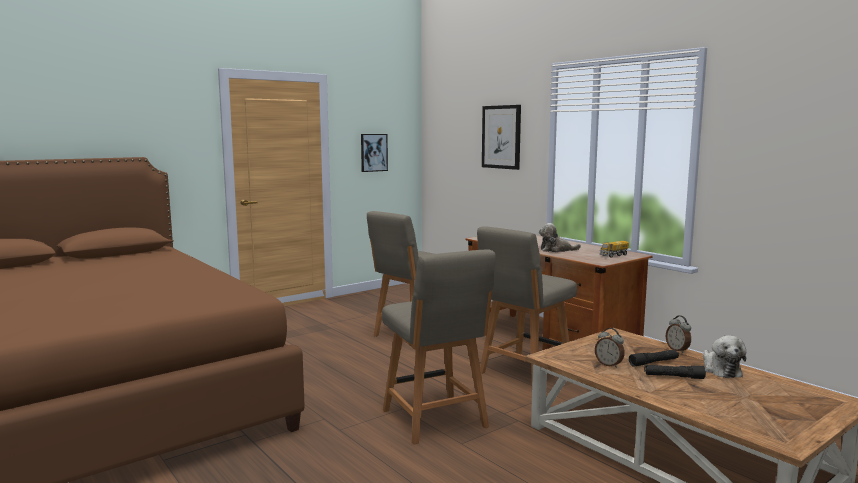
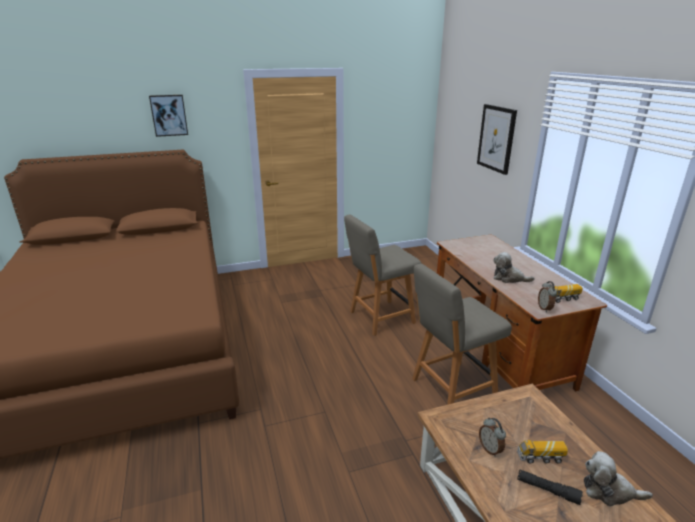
camera: 20 degrees right, 15 degrees up
(373, 152) = (386, 137): picture -> picture (169, 115)
(436, 420) = (344, 434): grey chair -> none
(653, 362) = (540, 457): black flashlight -> toy truck
(678, 350) = (579, 441): alarm clock -> alarm clock (545, 308)
(720, 369) = (609, 491): plush toy -> plush toy turned 90 degrees clockwise

